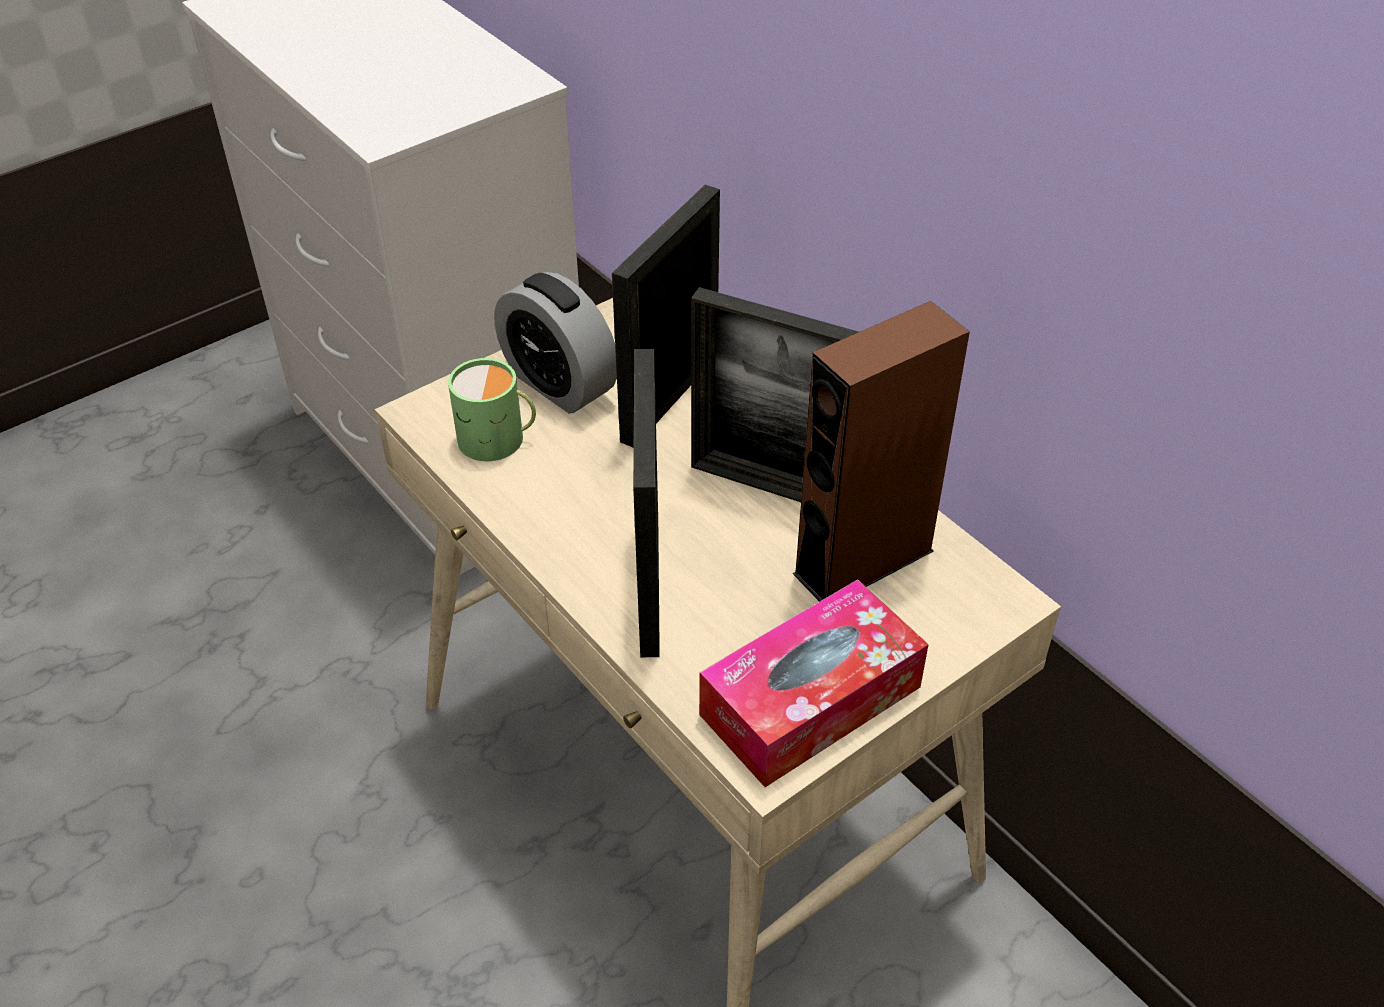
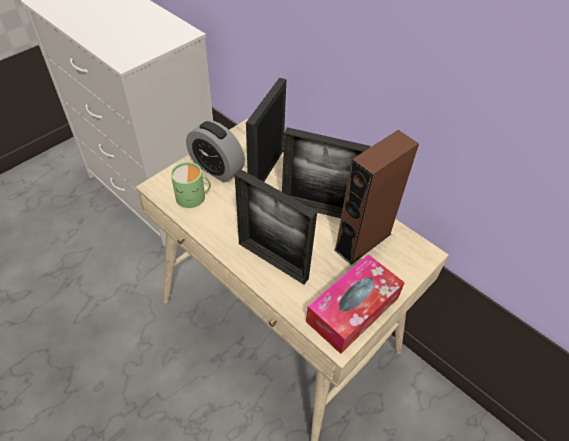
camera: 10 degrees left, 5 degrees up
(649, 585) = (272, 261): picture frame -> picture frame turned 45 degrees counterclockwise

